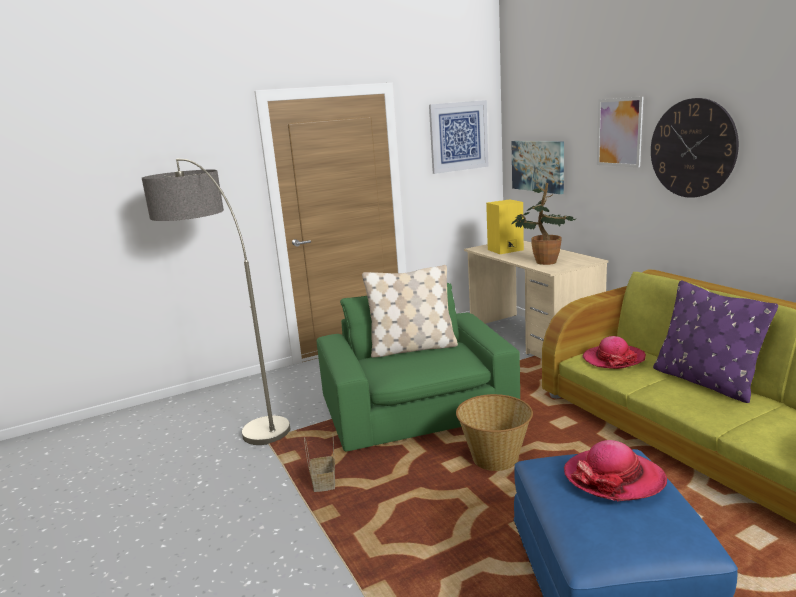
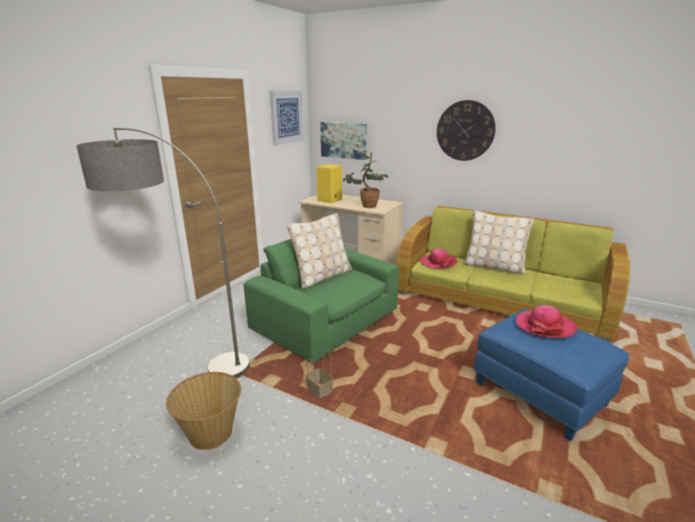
camera: 35 degrees left, 5 degrees up
(495, 458) = (409, 339): basket -> basket (210, 432)
(619, 132) = (412, 119): picture -> none
(705, 382) = (494, 267): purple pillow -> beige pillow

